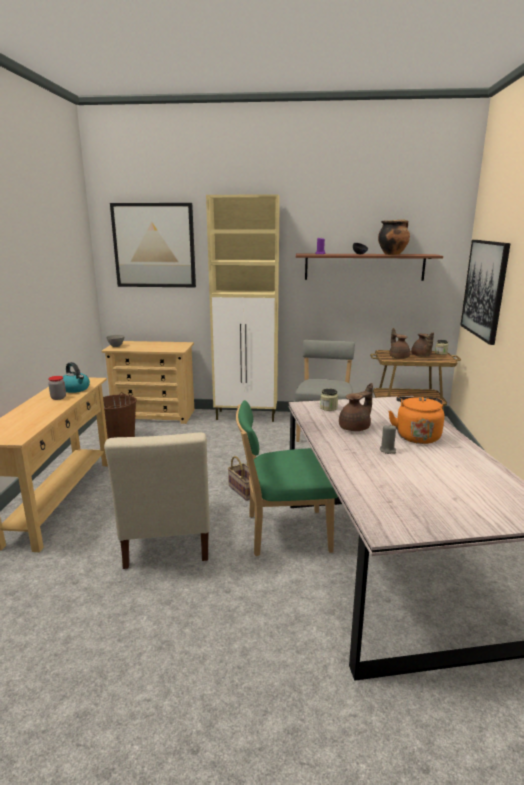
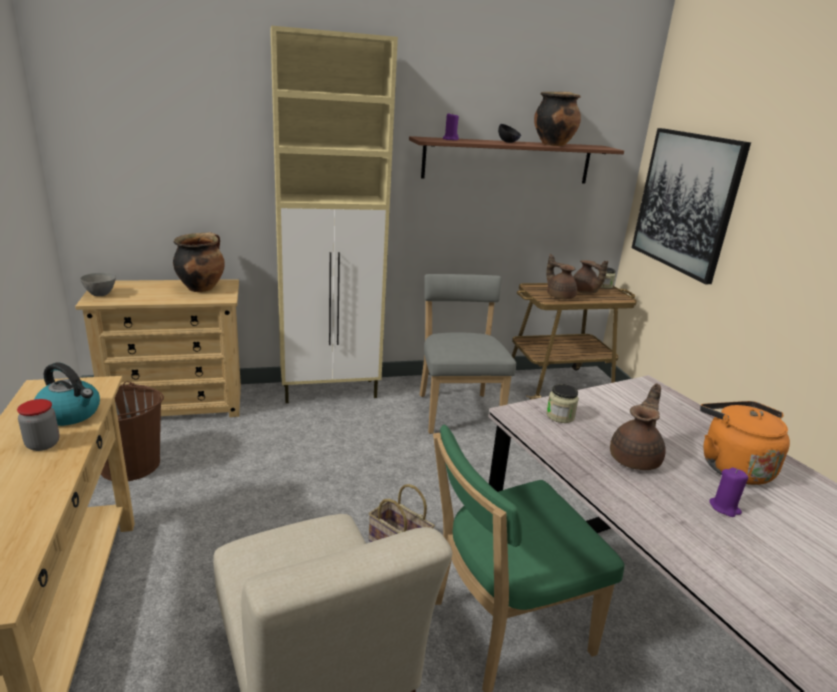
camera: 20 degrees left, 5 degrees up
(154, 245) = (162, 111): picture -> none
(170, 345) = (201, 288): none -> cooking pot
(387, 450) = (724, 508): grey candle -> purple candle

